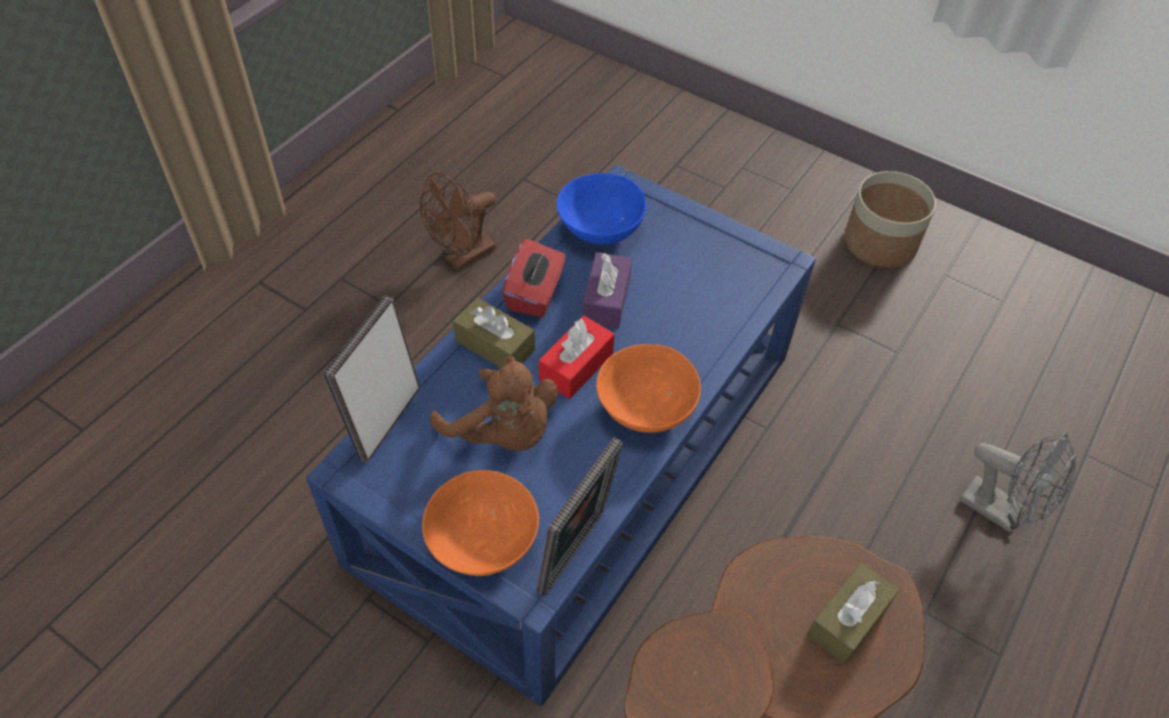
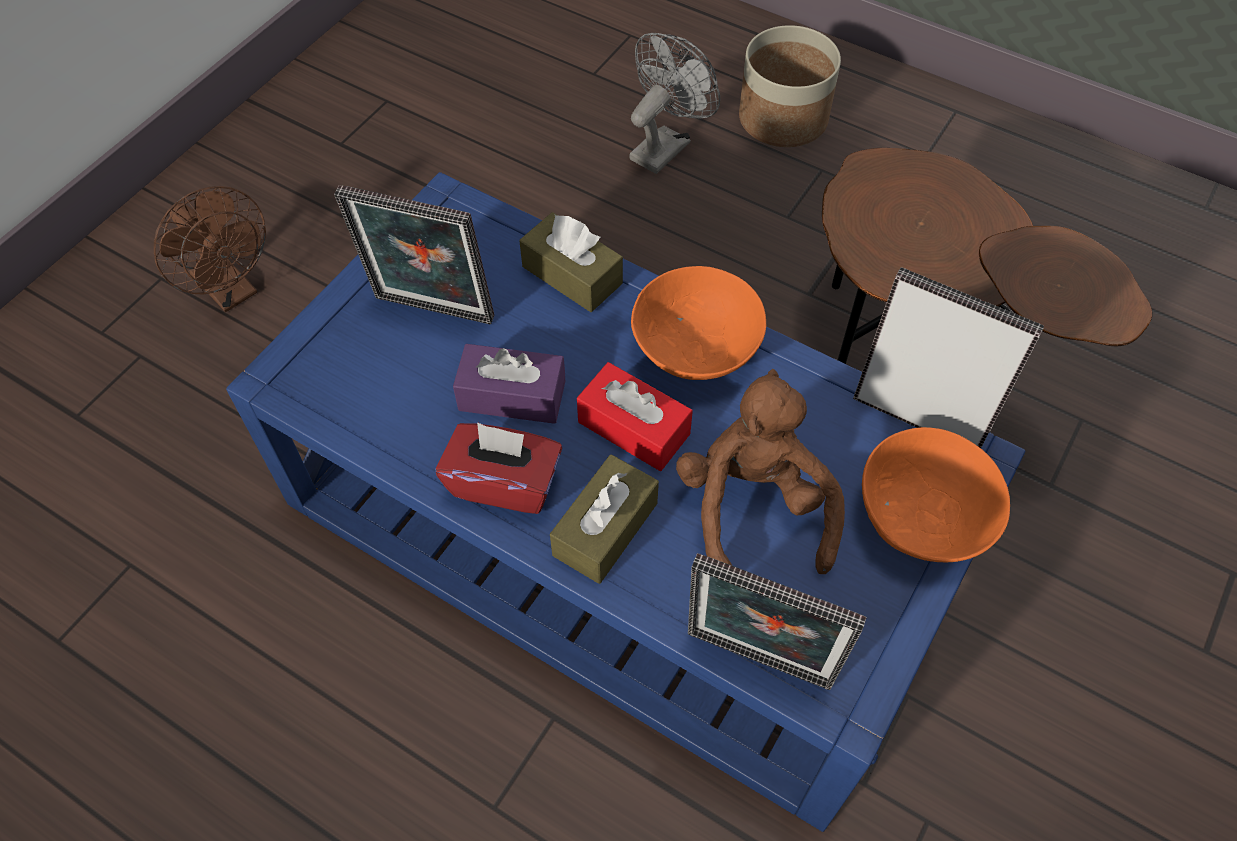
camera: 90 degrees left, 5 degrees up
(462, 257) = (235, 725): brown fan -> brown fan (232, 291)
(503, 432) = (753, 508): brown plush toy -> brown plush toy turned 45 degrees counterclockwise
(600, 228) = (369, 404): blue bowl -> none
(678, 257) = (431, 313): none -> picture frame
(848, 620) = (914, 202): brown tissue box -> brown tissue box (572, 275)
(880, 242) = (278, 195): planter -> planter (782, 118)

